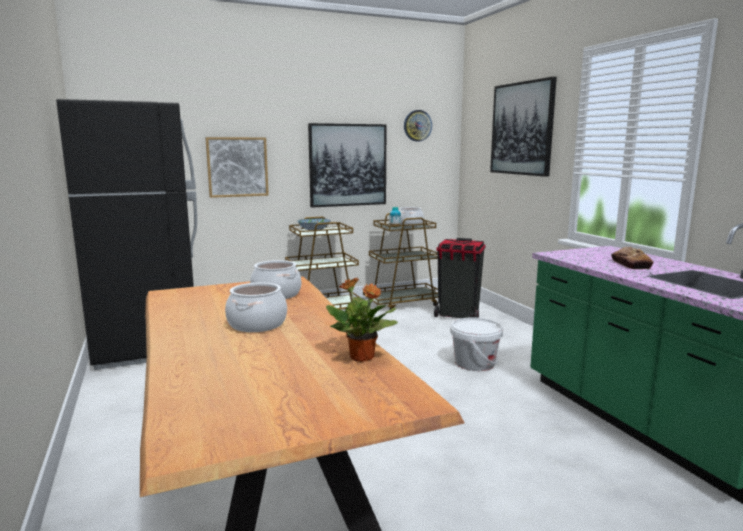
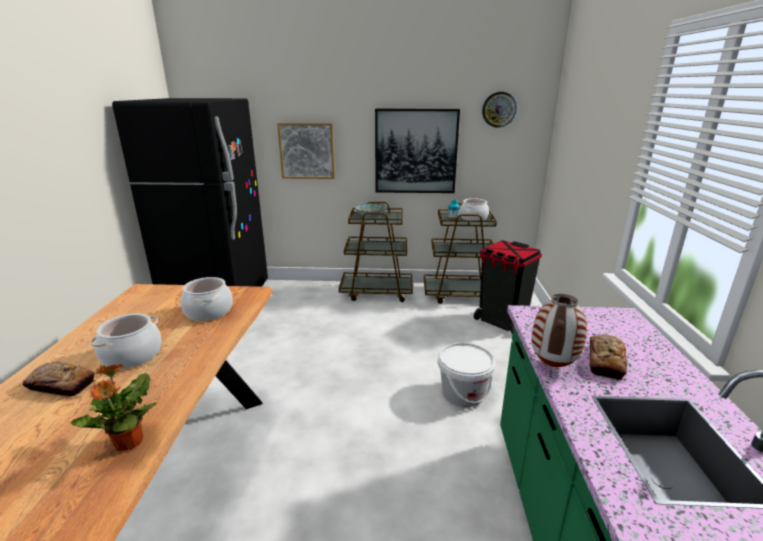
camera: 25 degrees right, 10 degrees up
(223, 347) = (61, 385): none -> bread
(522, 129) = (599, 124): picture -> none
(607, 269) = (553, 366): none -> vase

